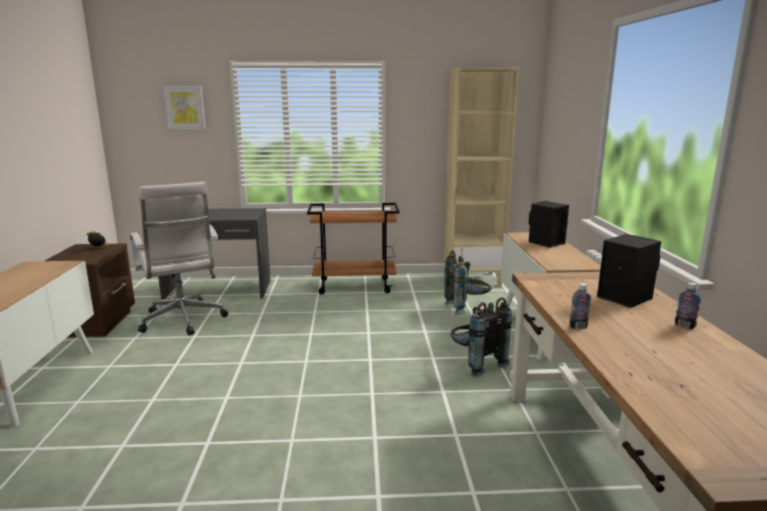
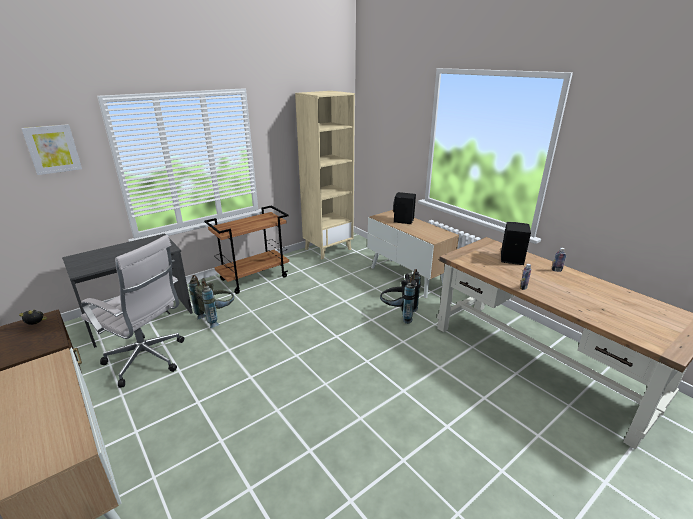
camera: 35 degrees left, 10 degrees up
(467, 308) = (349, 273): grey backpack -> grey backpack (217, 317)

